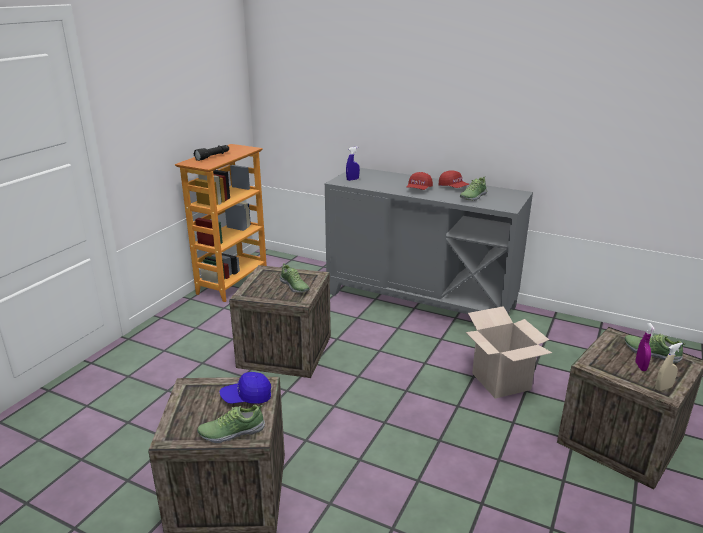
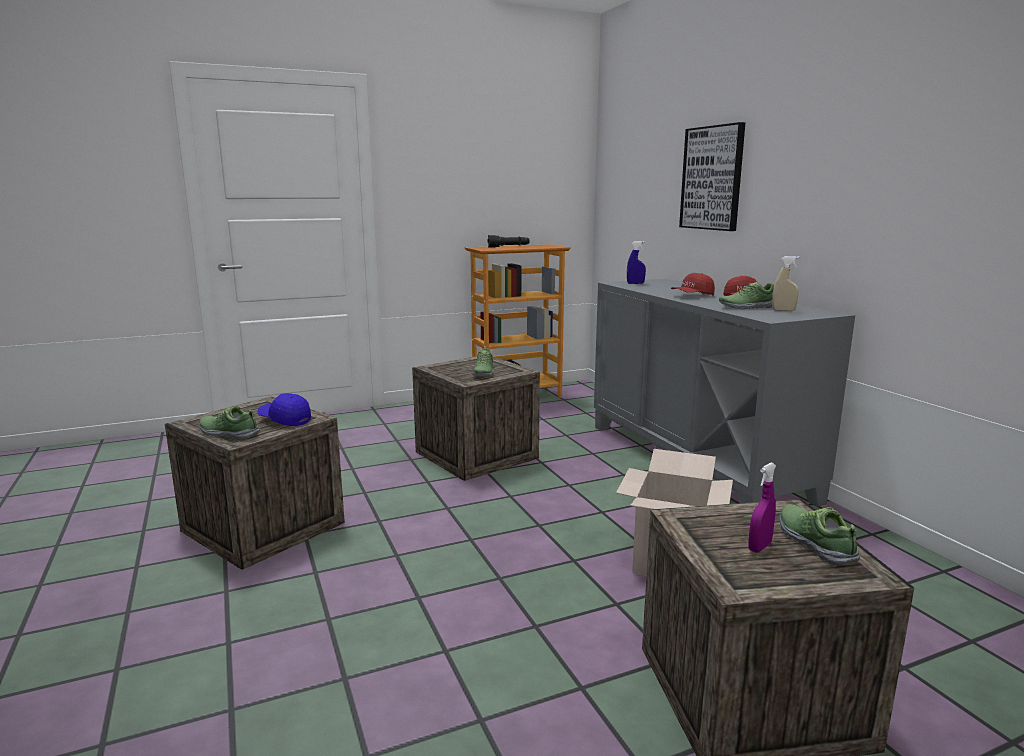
camera: 40 degrees right, 10 degrees down
(396, 92) = (712, 178): none -> picture
(663, 387) = (747, 578): beige spray bottle -> beige spray bottle (783, 310)

